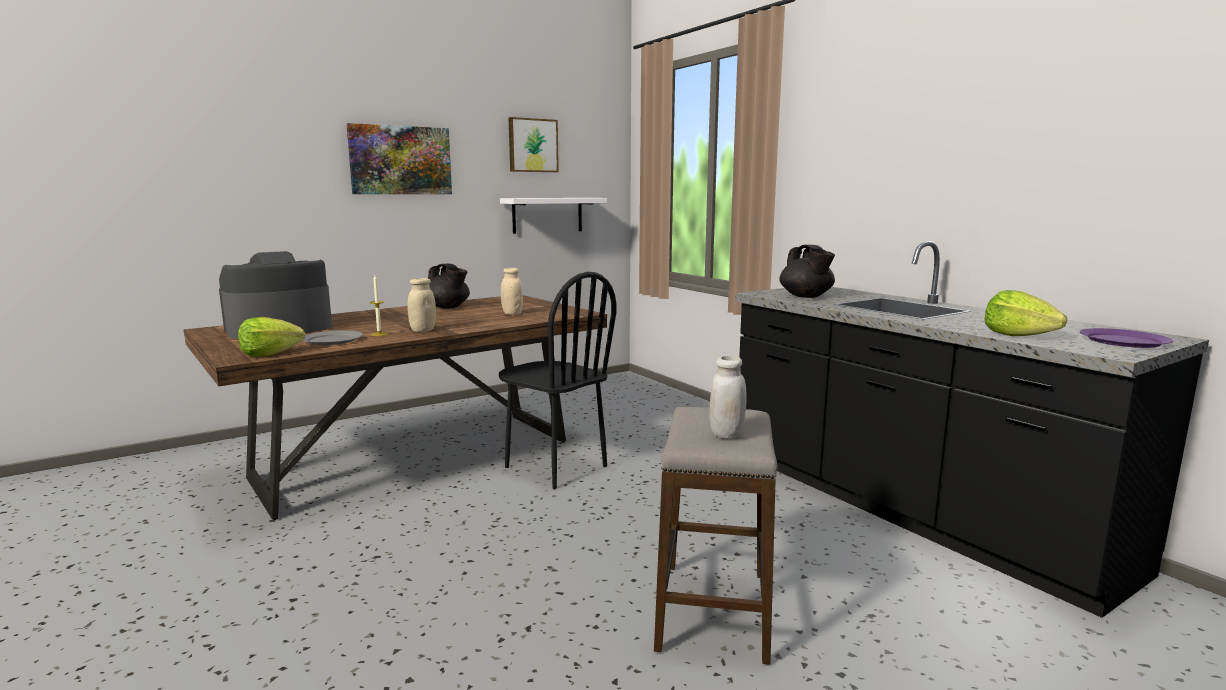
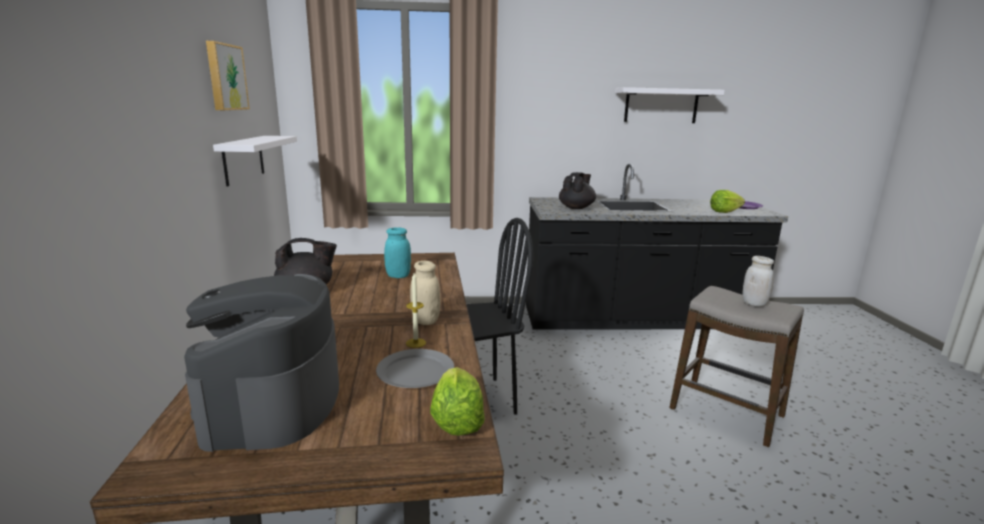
camera: 60 degrees left, 5 degrees up
(400, 160) = (127, 99): picture -> none
(512, 314) = (398, 276): beige jar -> turquoise jar
(806, 296) = (576, 208): black teapot -> black teapot turned 75 degrees counterclockwise
(1018, 141) = (661, 105): none -> white shelf

